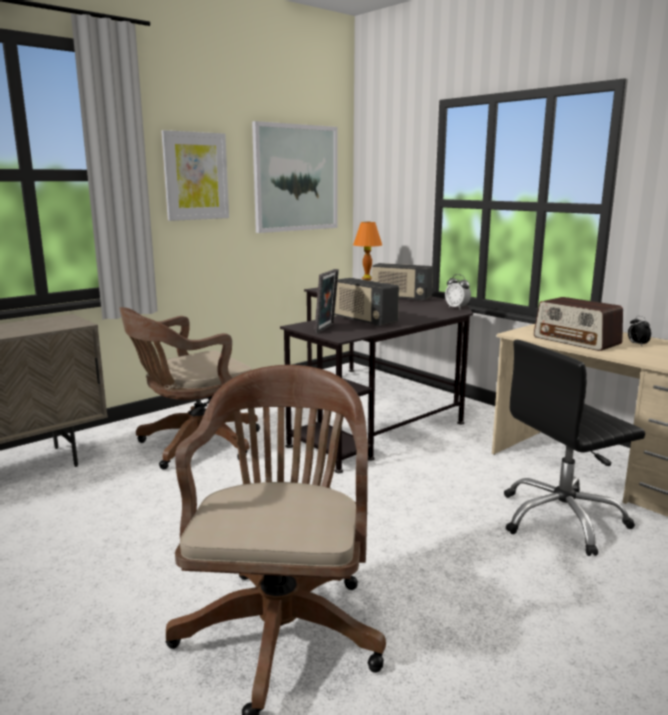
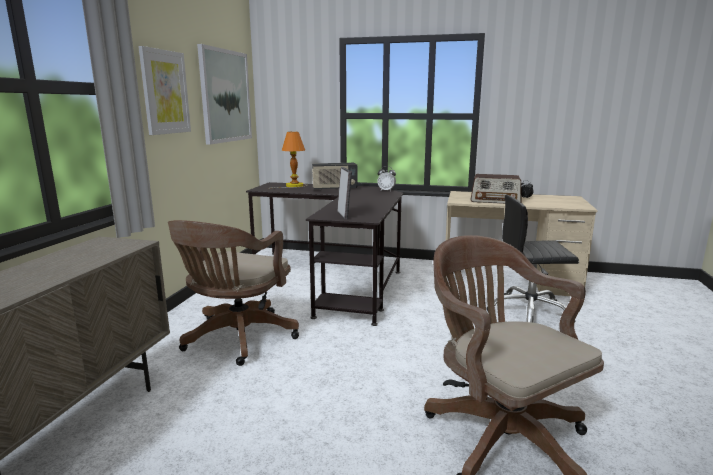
camera: 35 degrees left, 0 degrees up
(364, 321) = (353, 206): radio -> none
(561, 519) = (529, 313): black office chair -> black office chair turned 60 degrees clockwise

